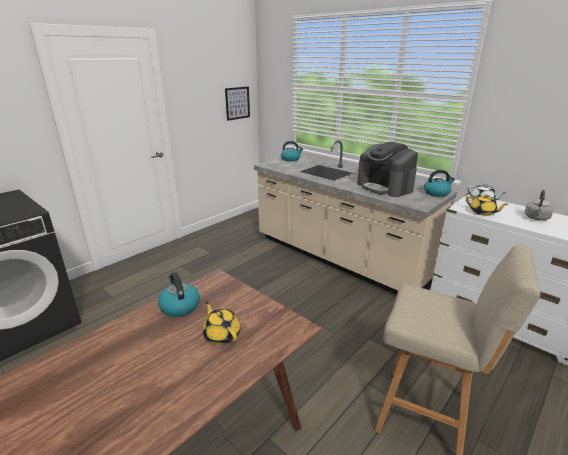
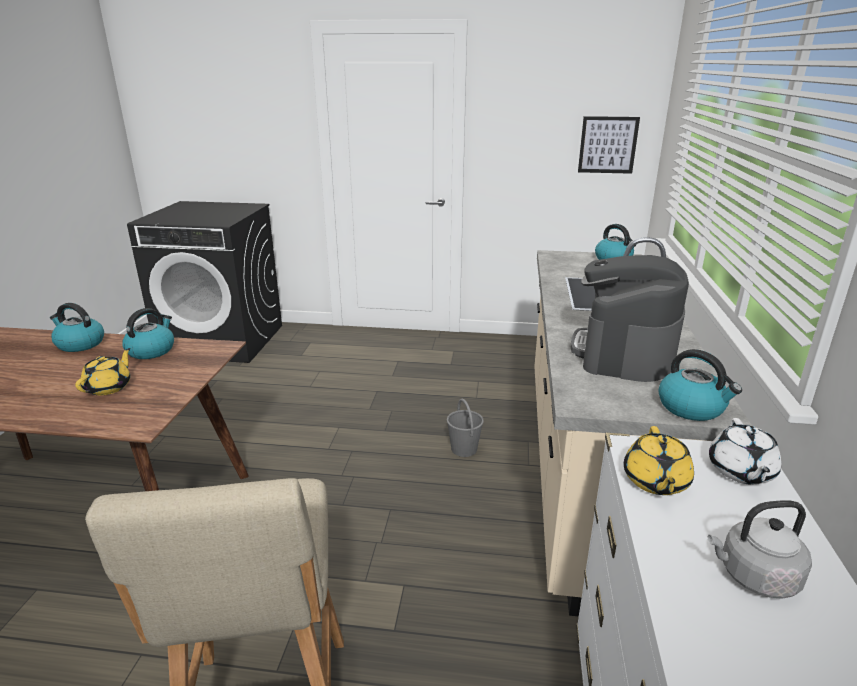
camera: 55 degrees right, 0 degrees up
(110, 340) = (79, 344): none -> kettle
(289, 281) = (464, 449): none -> grey bucket

